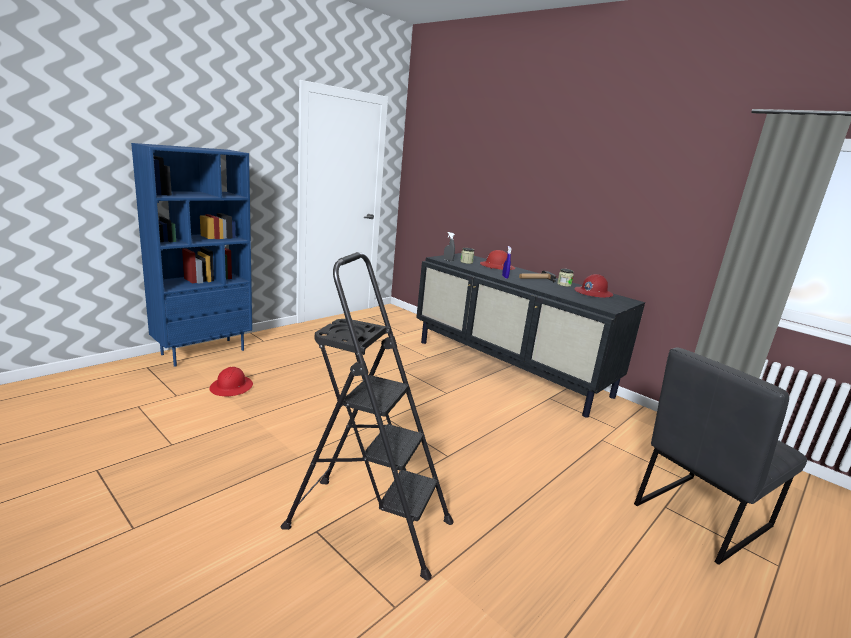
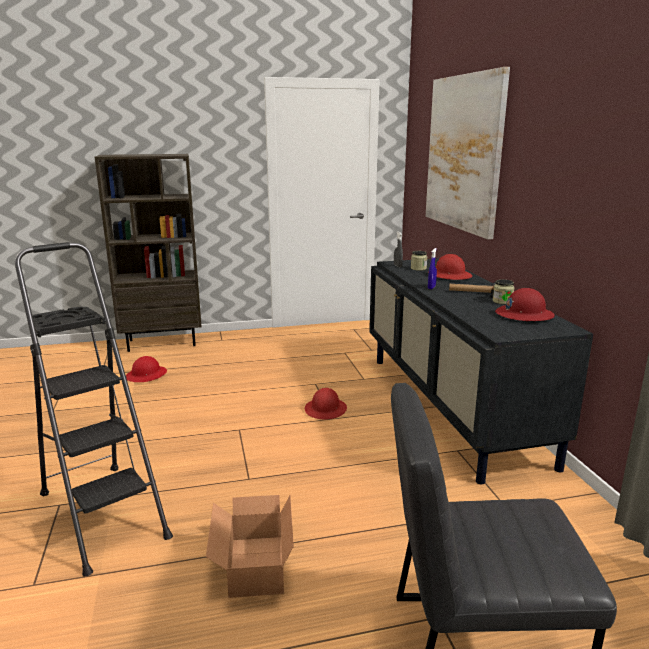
camera: 35 degrees right, 0 degrees up
(203, 351) = (163, 342): blue bookcase -> brown bookcase
(432, 387) = (326, 409): none -> red hard hat
(490, 170) = (463, 153): none -> picture
(536, 519) = (253, 567): none -> cardboard box

